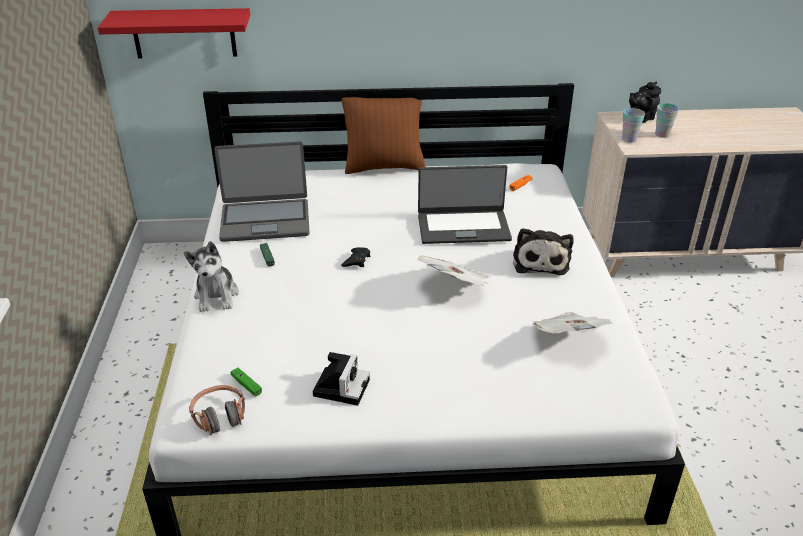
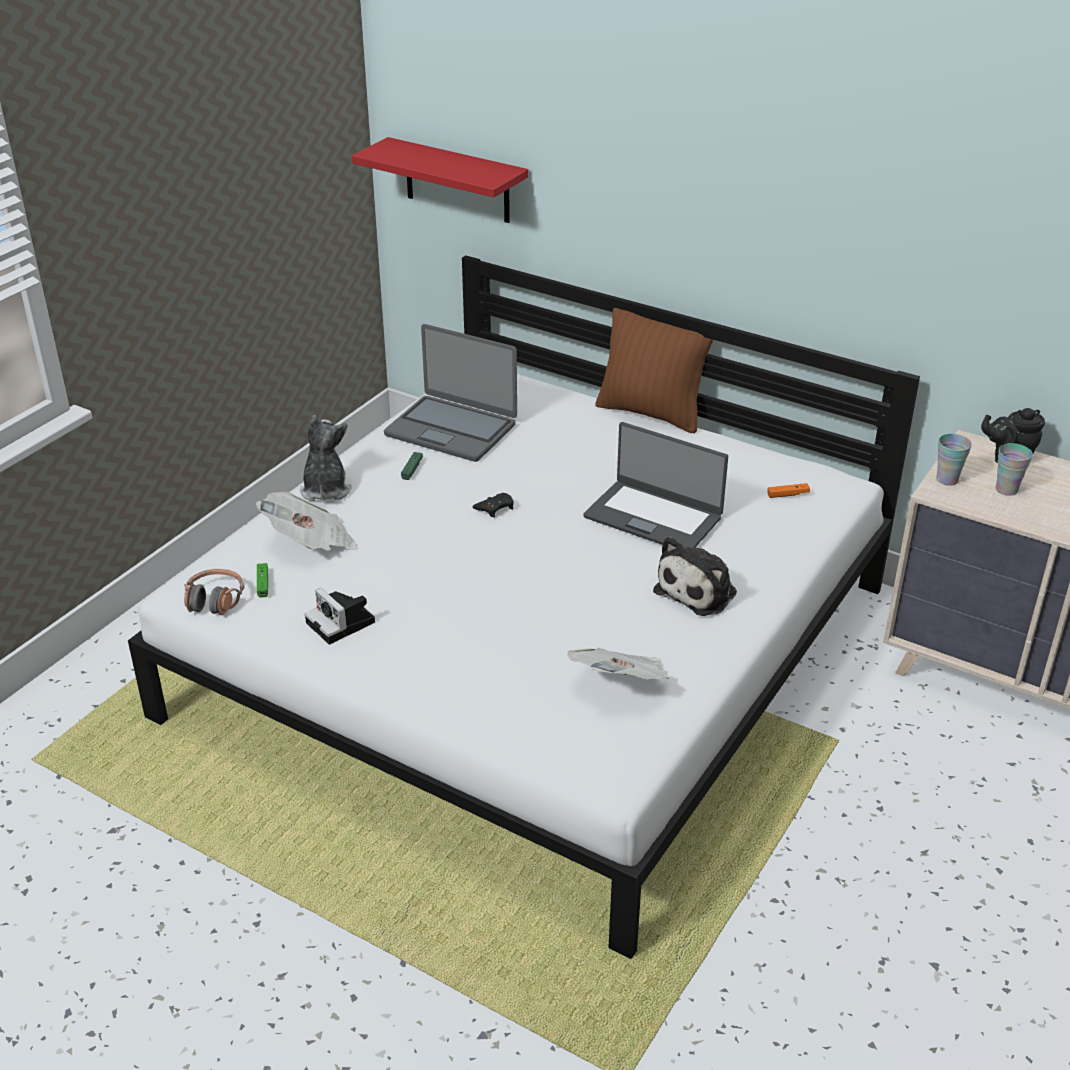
camera: 35 degrees right, 0 degrees up
(217, 296) = (325, 489): plush toy -> plush toy turned 150 degrees clockwise
(341, 386) = (342, 623): camera -> camera turned 90 degrees clockwise
(455, 286) = (566, 577): newspaper -> newspaper (310, 543)

